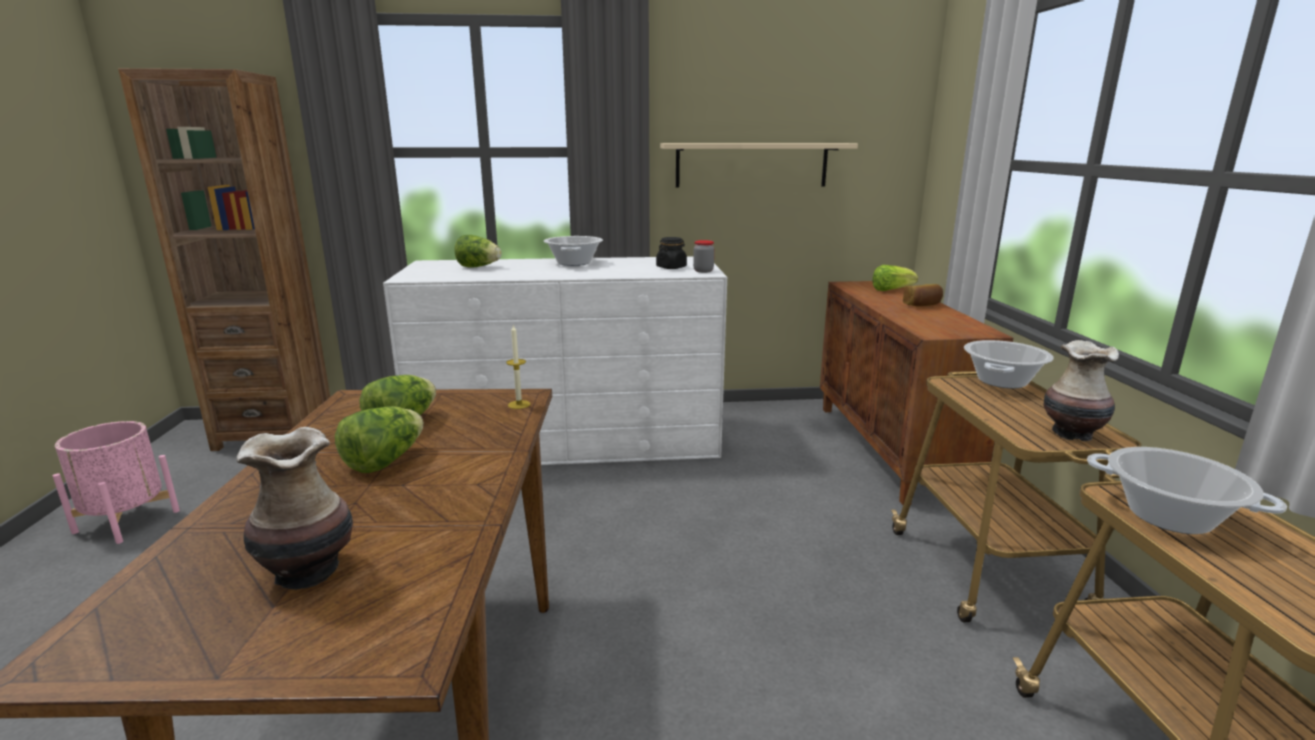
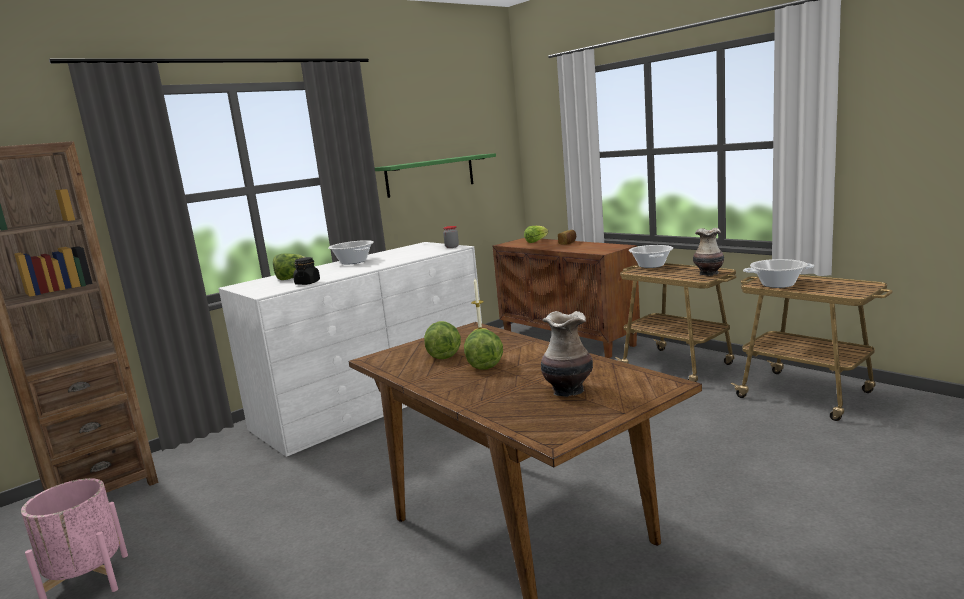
camera: 35 degrees left, 5 degrees down
(671, 267) = (426, 250): black jar -> black jar (307, 283)
(751, 165) = (430, 175): beige shelf -> green shelf

